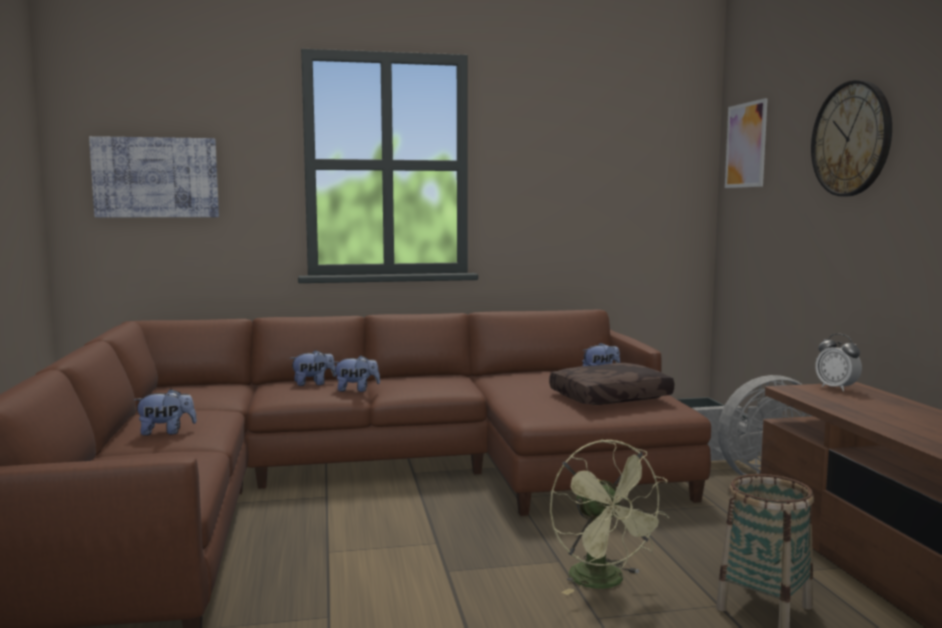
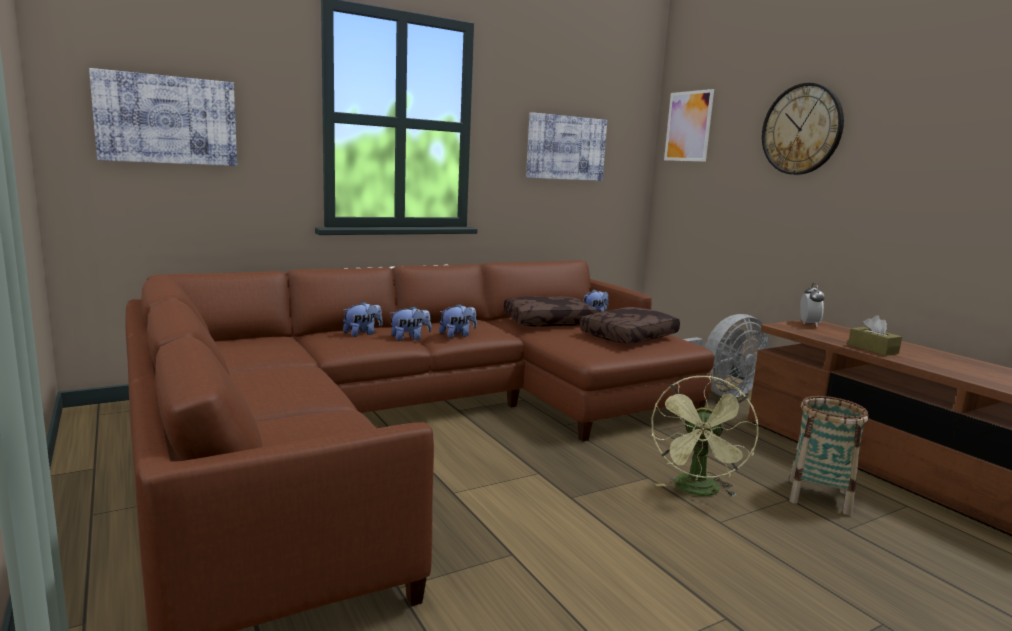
camera: 20 degrees left, 5 degrees up
(166, 432) = (281, 393): plush toy -> plush toy (457, 335)
(532, 378) = (549, 321): none -> brown pillow
(590, 180) = (566, 148): none -> picture
(605, 582) = (697, 491): green fan -> green fan turned 60 degrees clockwise
(836, 388) = (809, 324): alarm clock -> alarm clock turned 120 degrees counterclockwise
(878, 420) = (872, 349): none -> brown tissue box

